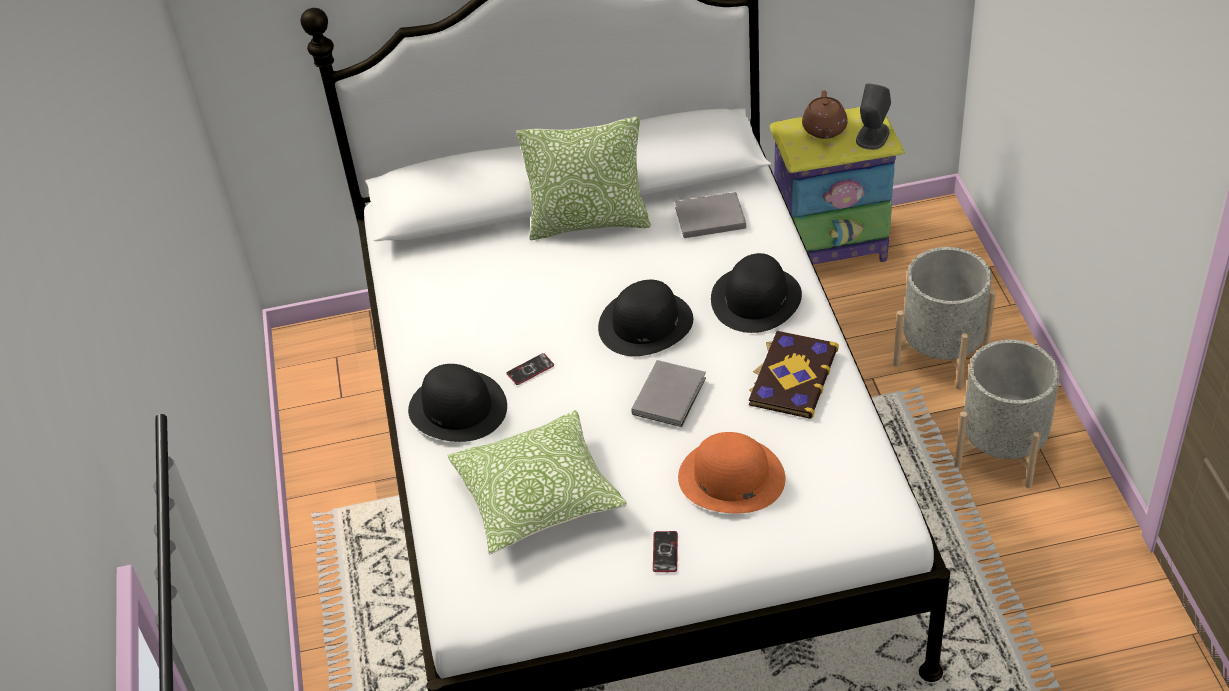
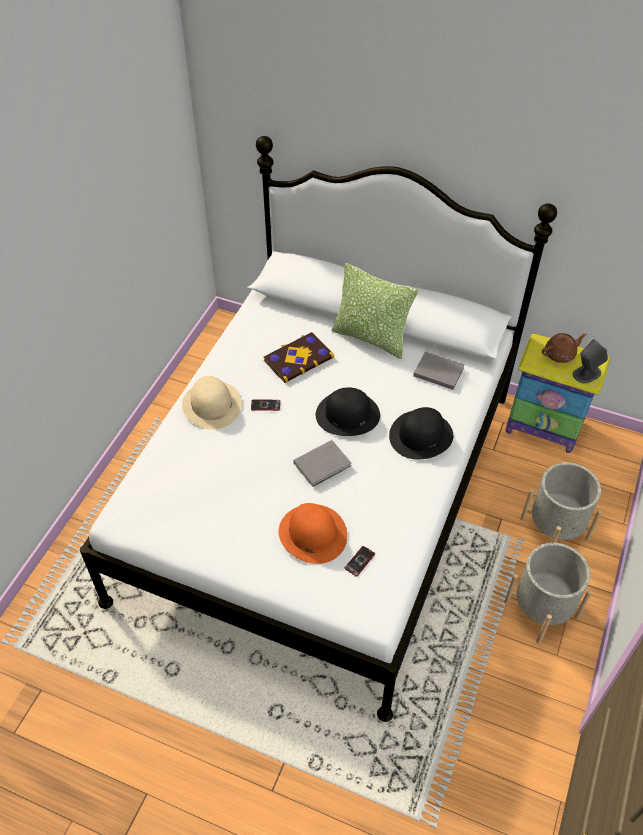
camera: 30 degrees right, 5 degrees up
(458, 407) = (212, 405): black hat -> beige hat
(538, 496) = (205, 479): pillow -> none
(665, 552) = (240, 554): phone -> phone (359, 561)
(792, 376) = (399, 494): book -> book (298, 358)
(824, 130) = (560, 354): brown teapot -> brown teapot turned 150 degrees counterclockwise

